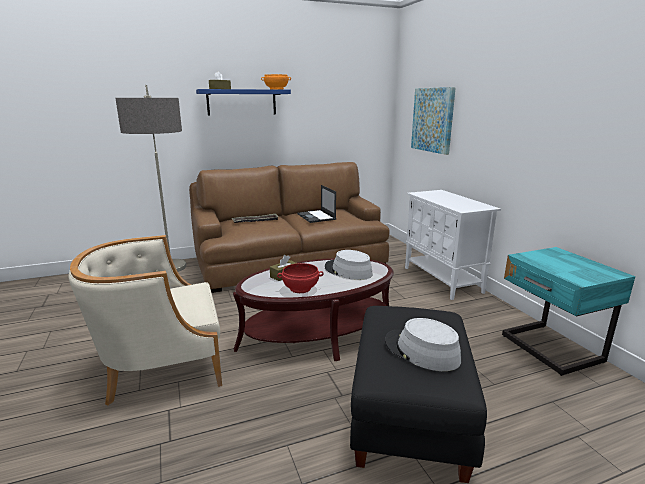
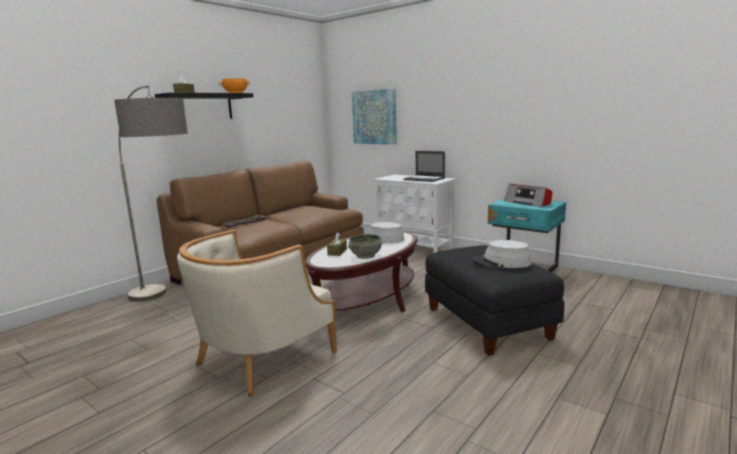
camera: 30 degrees left, 5 degrees down
(241, 102) = (200, 107): blue shelf -> black shelf
(300, 289) = (365, 256): red bowl -> grey bowl
(316, 217) = (297, 212): laptop -> laptop (424, 179)
(570, 264) = (528, 202): none -> radio

